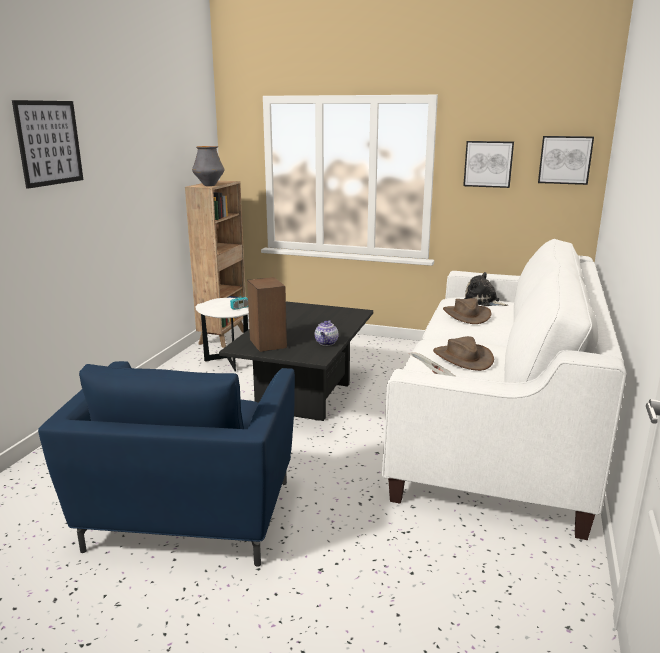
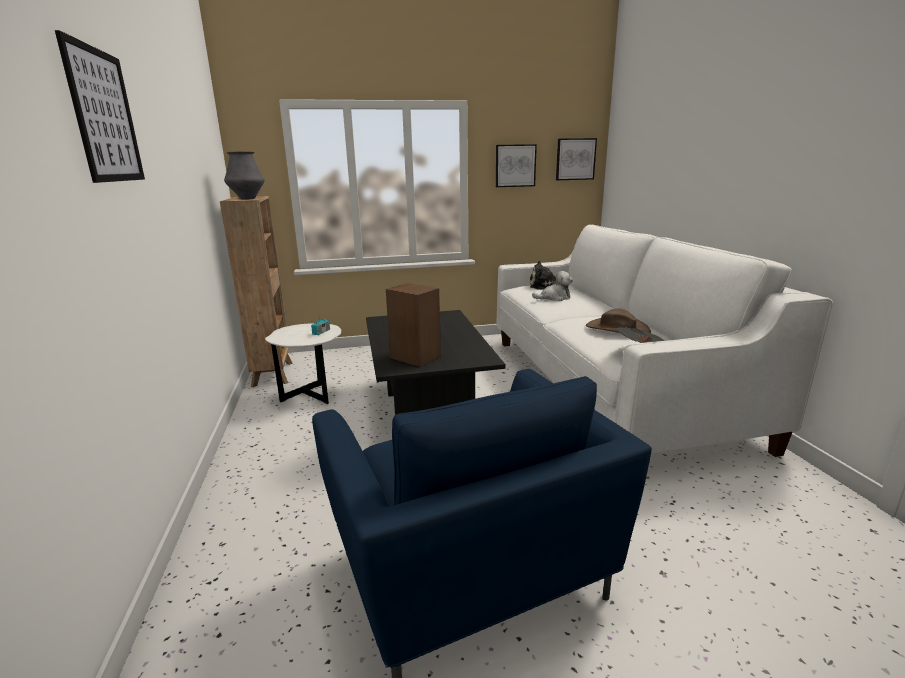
camera: 30 degrees left, 0 degrees up
(326, 343) = (470, 344): teapot -> none
(466, 315) = (554, 298): brown hat -> plush toy

